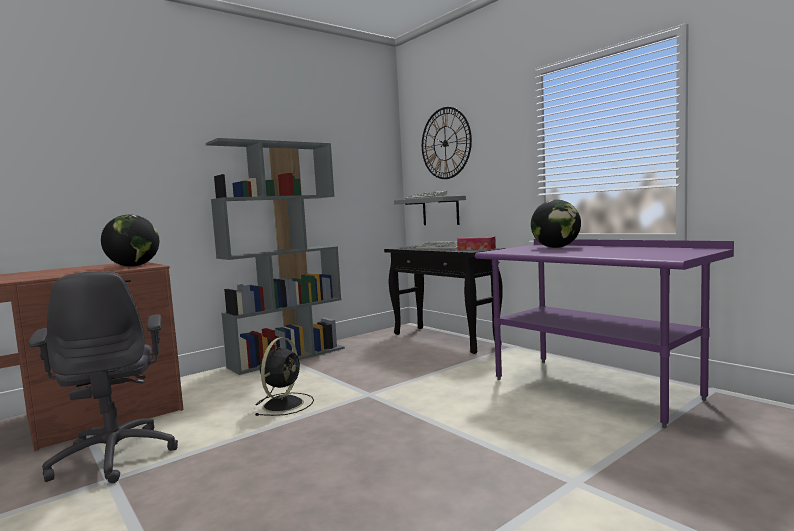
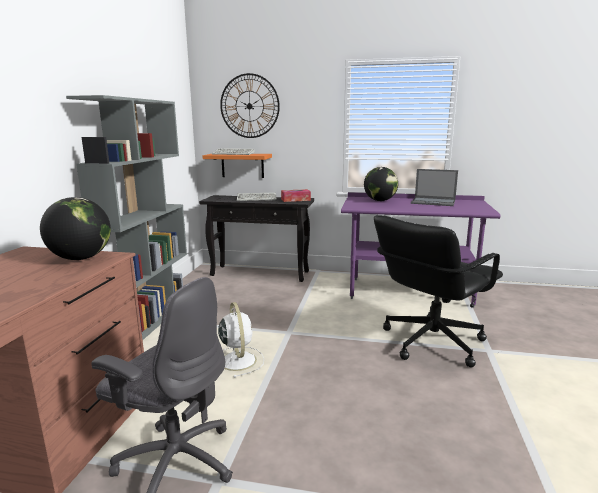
camera: 40 degrees left, 10 degrees up
(284, 404) = (237, 360): black fan -> white fan
(440, 211) = (242, 165): grey shelf -> orange shelf
(507, 447) = (431, 342): none -> black office chair
(628, 249) = (433, 202): none -> laptop

